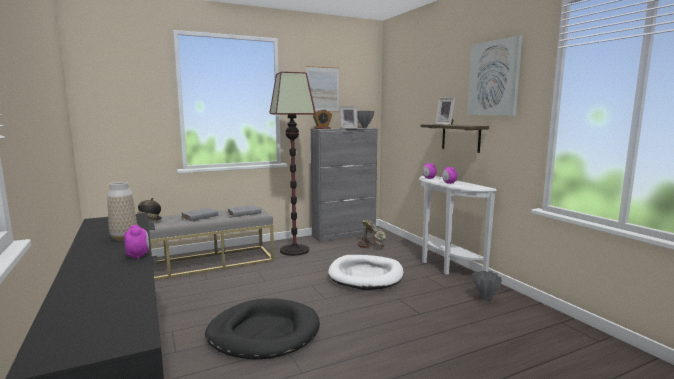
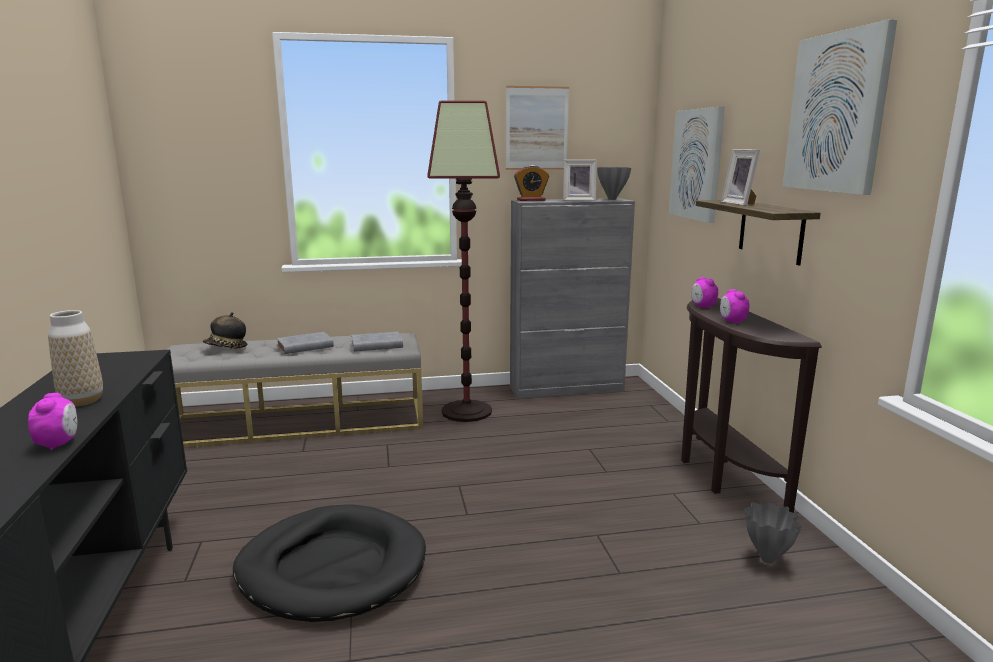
camera: 15 degrees right, 5 degrees up
(366, 275) = (562, 476): white dog bed -> none
(372, 244) = (607, 413): potted plant -> none
(412, 108) = (697, 164): none -> picture
(444, 266) = (721, 474): white console table -> brown console table

